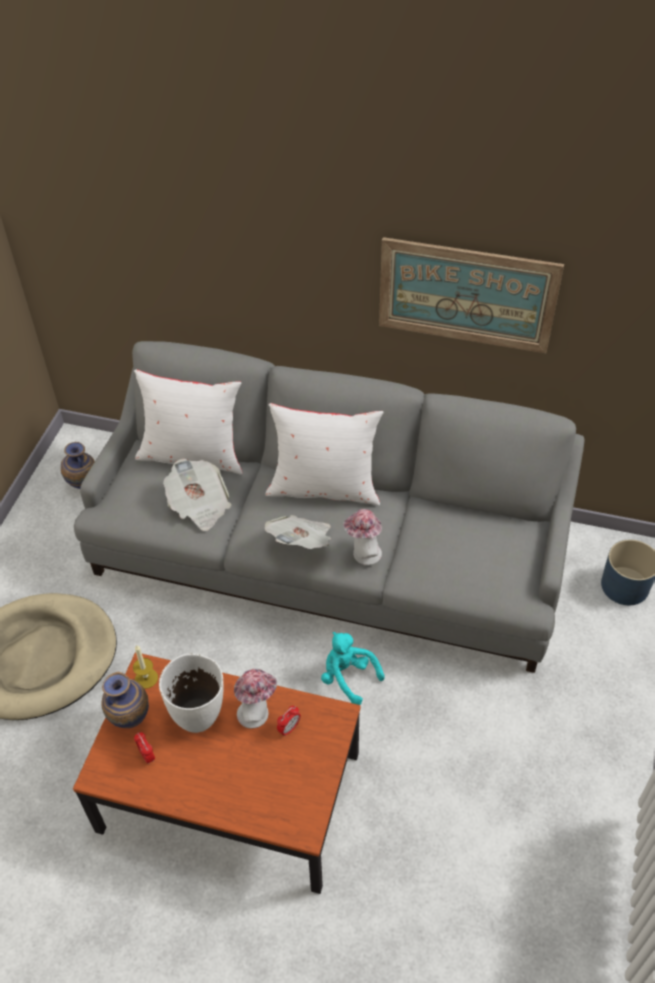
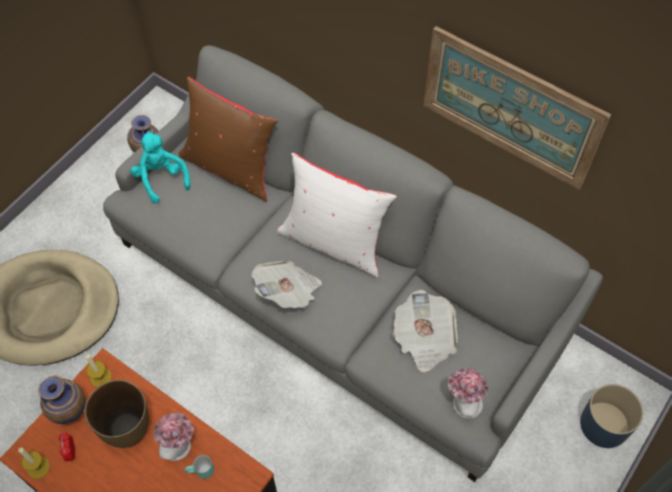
camera: 20 degrees right, 10 degrees up
(118, 781) = (38, 467): none -> candle
(192, 455) = (231, 167): white pillow -> brown pillow
(198, 716) = (129, 430): white vase -> brown vase
(199, 505) = (214, 222): newspaper -> newspaper (424, 339)
(289, 728) = (201, 472): alarm clock -> turquoise mug
(348, 677) = (301, 423): turquoise plush toy -> turquoise plush toy (161, 178)
(363, 554) = (340, 323): hat -> hat (463, 404)

